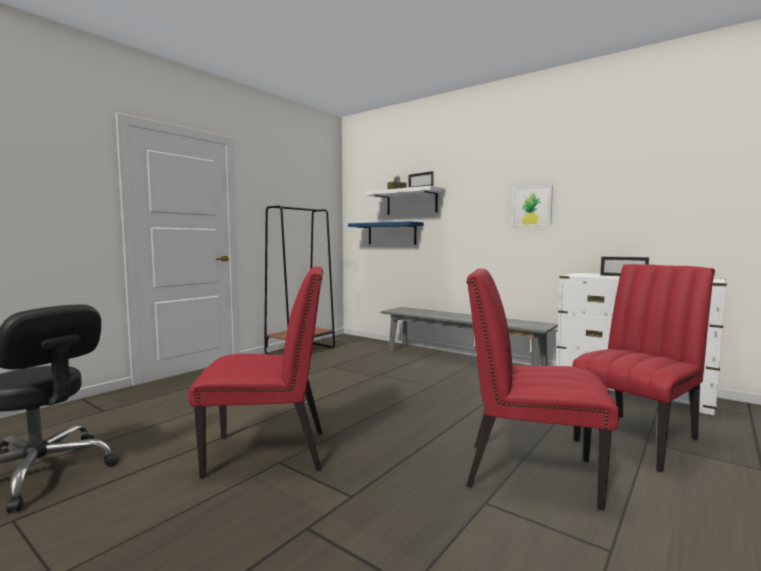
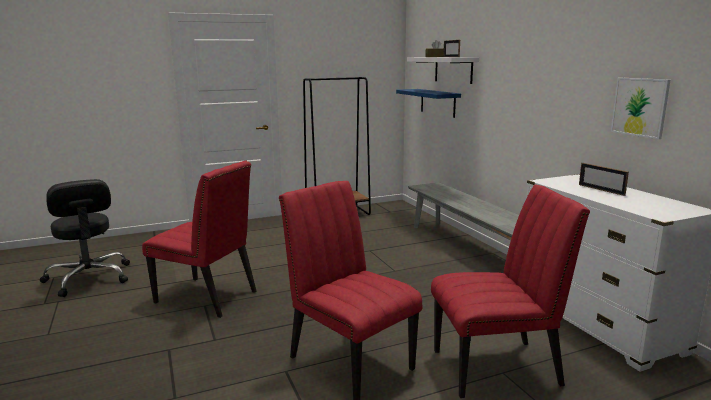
camera: 30 degrees right, 10 degrees up
(532, 206) = (548, 88): picture -> picture (640, 107)

